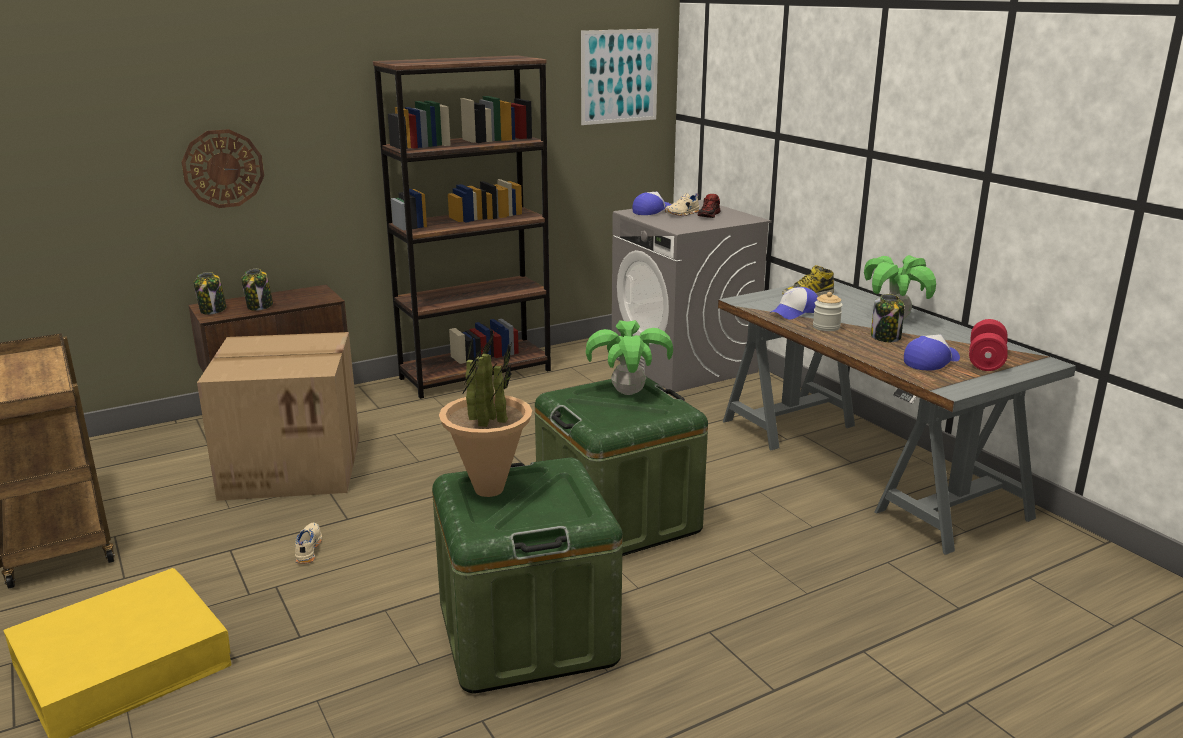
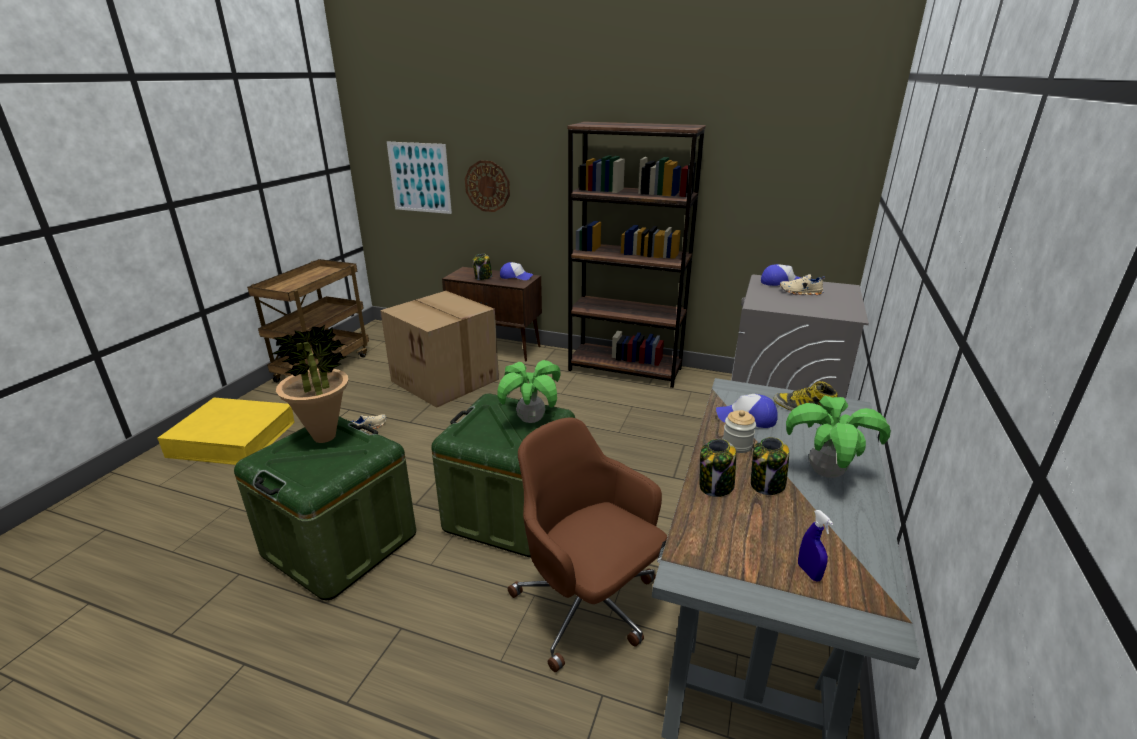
camera: 50 degrees right, 5 degrees up
(213, 310) = (462, 273): jar -> jar (716, 486)
(619, 76) = (815, 152): picture -> picture (419, 177)
(709, 215) = (821, 300): shoe -> none
(790, 531) = (587, 606): none -> brown office chair
(931, 361) = (745, 534): cap -> cap (516, 277)
(985, 360) = (809, 572): red dumbbell -> blue spray bottle

